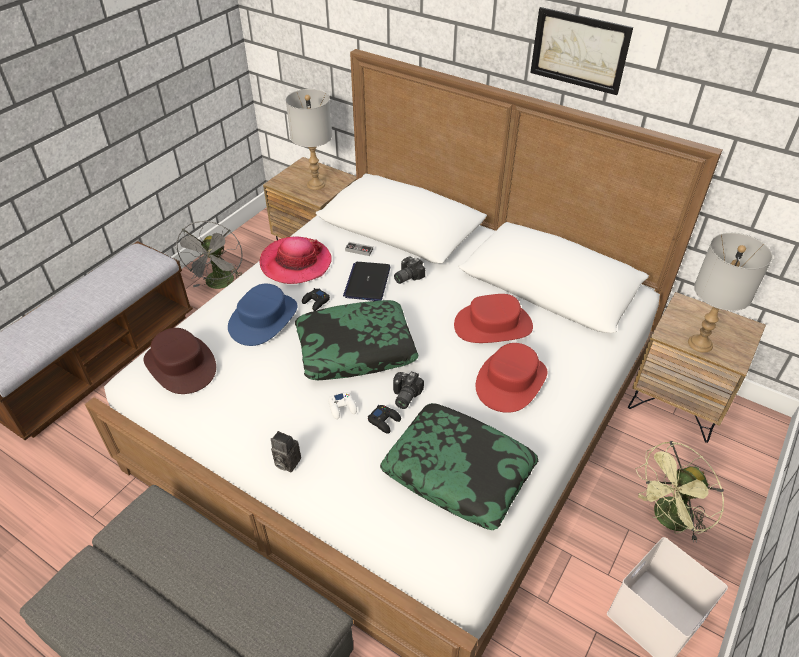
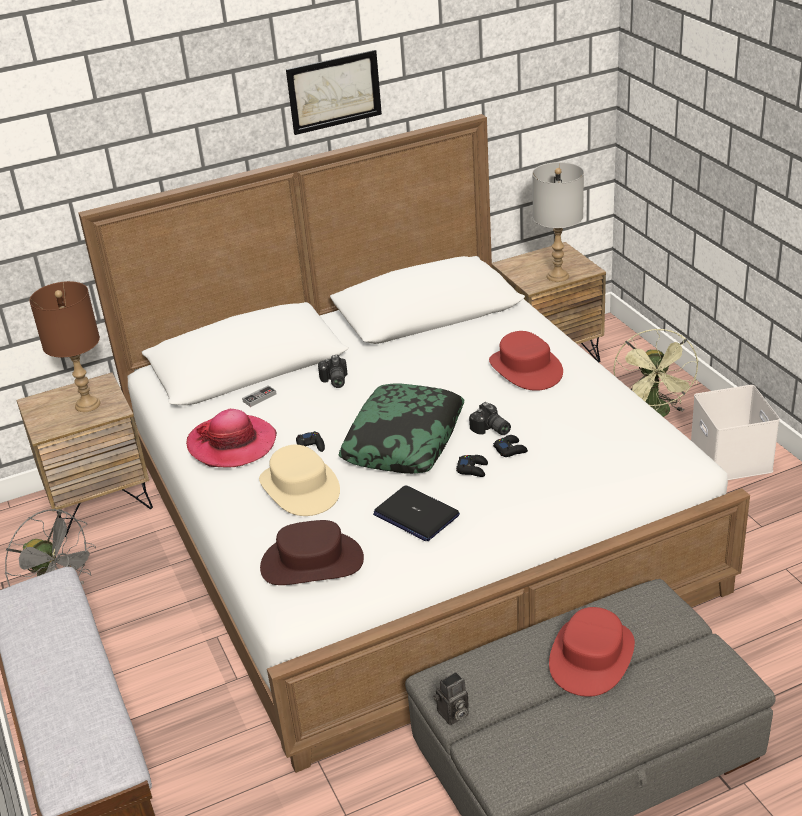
camera: 55 degrees left, 10 degrees down
(264, 319) = (300, 488): blue hat -> beige hat
(286, 462) = (509, 522): camera -> camera (452, 715)
(316, 184) = (88, 404): grey table lamp -> brown table lamp
(342, 407) = (472, 469): white game controller -> black game controller
(367, 282) = (316, 406): laptop -> laptop (416, 515)
(459, 472) = (598, 428): pillow -> none
(493, 326) = (451, 355): red hat -> red hat (592, 657)

